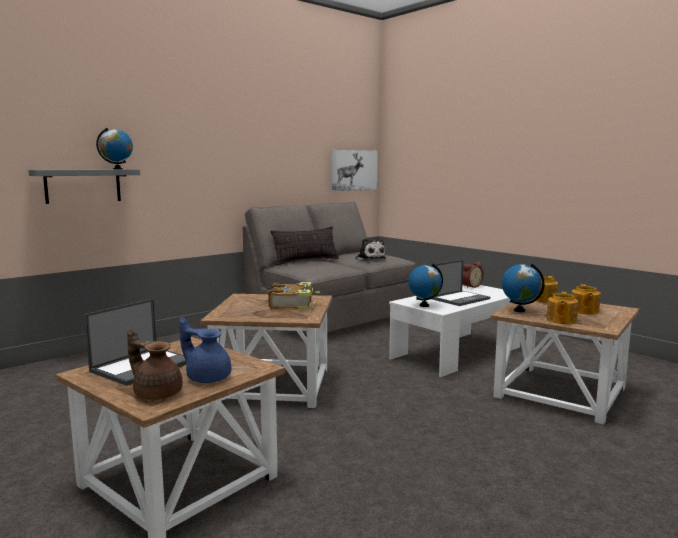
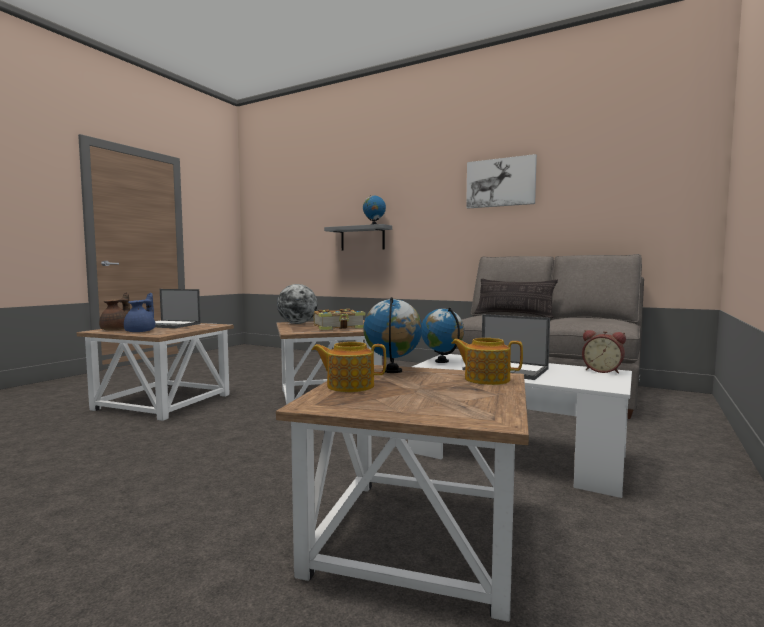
camera: 70 degrees right, 5 degrees down
(233, 314) = (297, 323): none -> globe
(353, 170) = (662, 214): picture -> picture (500, 182)
(369, 258) = (574, 321): plush toy -> none
(584, 311) = (431, 397): teapot -> none

